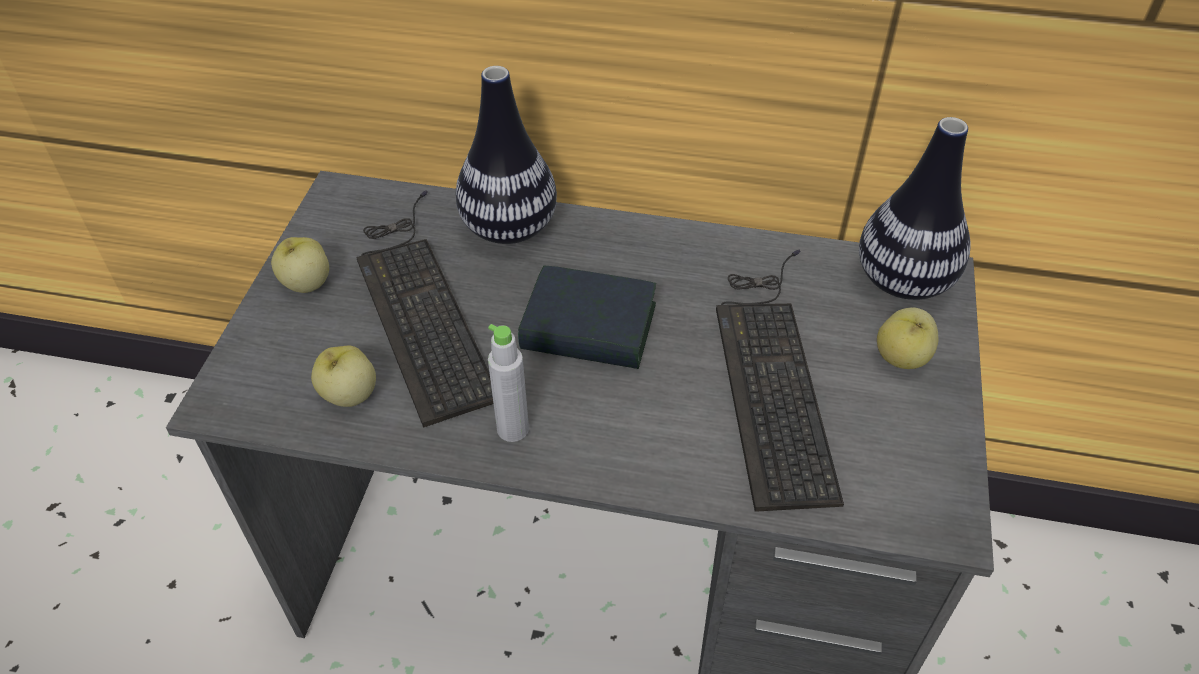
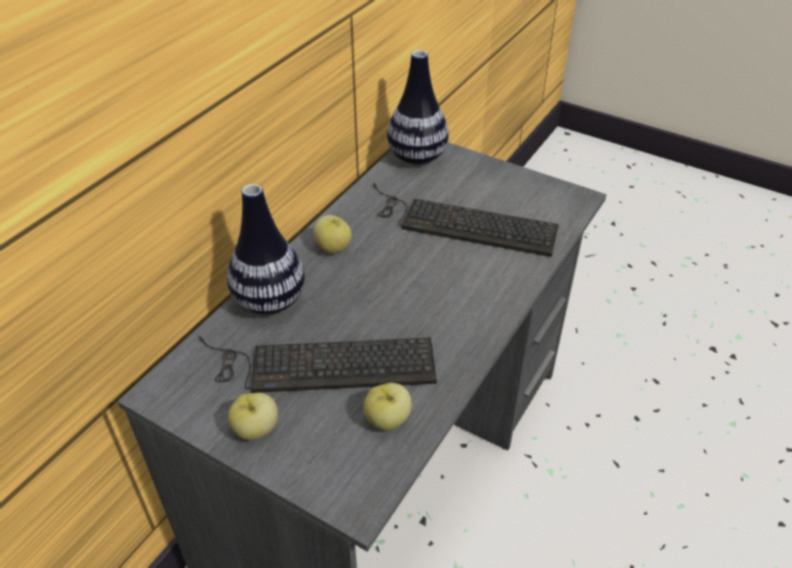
camera: 70 degrees left, 5 degrees down
(512, 429) = (455, 340): grey bottle -> none
(589, 328) = (387, 285): book -> none
(902, 357) = (470, 176): apple -> apple (333, 247)

